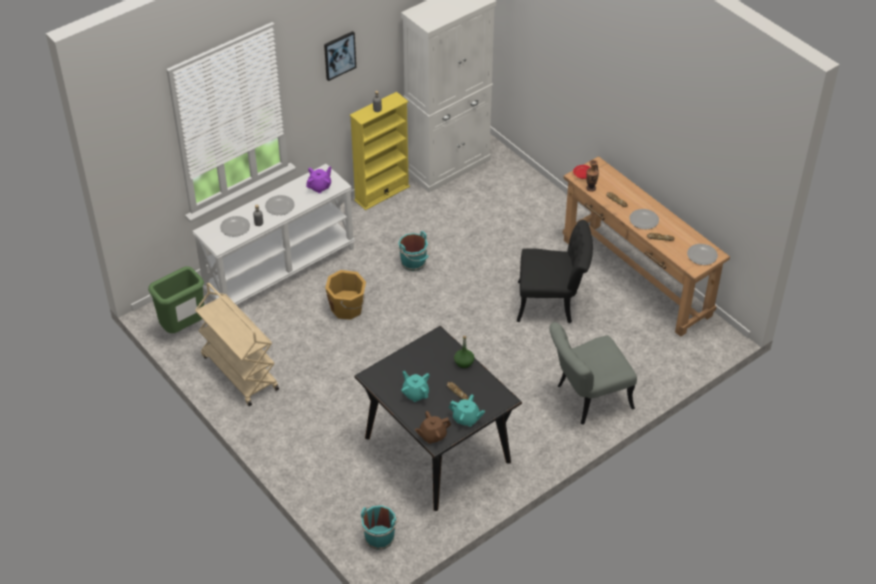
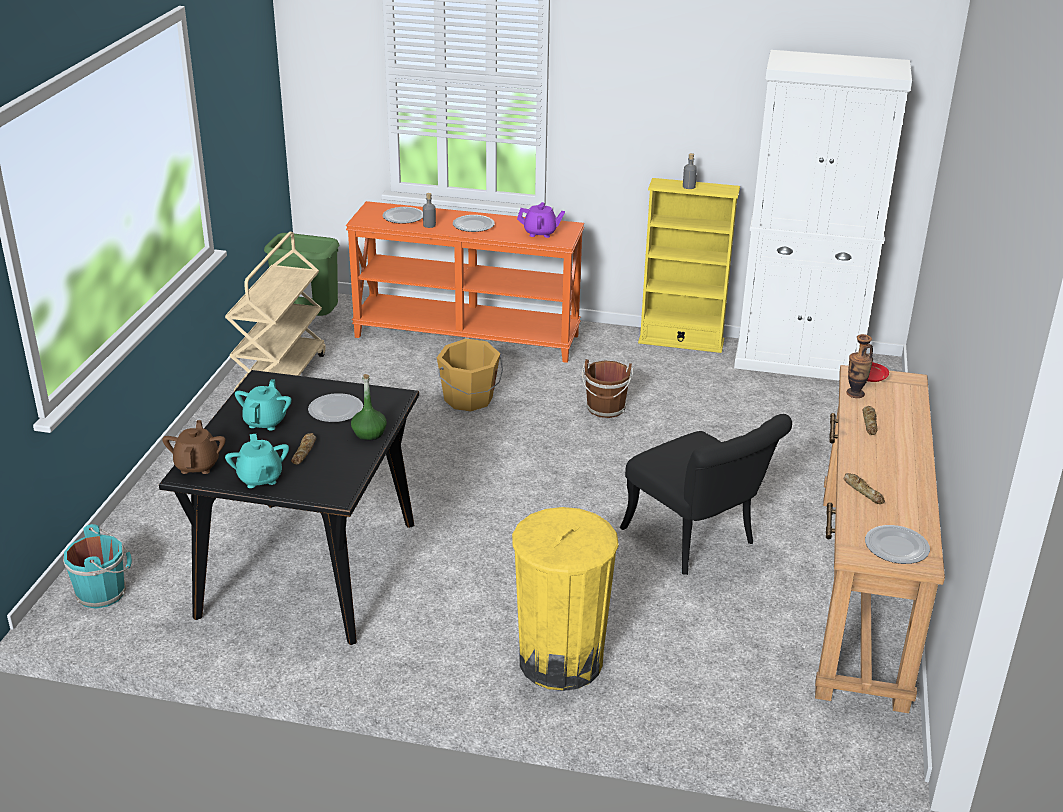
camera: 50 degrees right, 15 degrees down
(279, 270) = (468, 335): white console table -> orange console table
(339, 55) = (653, 68): picture -> none
(414, 263) = (606, 409): turquoise bucket -> brown bucket
(432, 435) = (197, 465): brown teapot -> brown teapot turned 60 degrees clockwise
(587, 399) = (560, 661): grey chair -> yellow trash can
(644, 220) = (874, 461): plate -> plate (336, 410)

